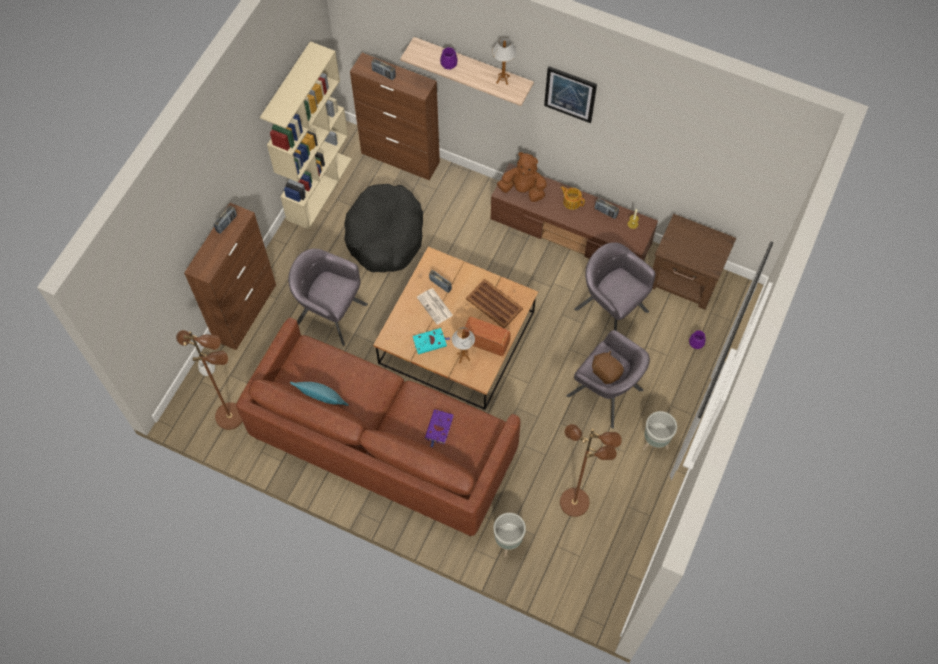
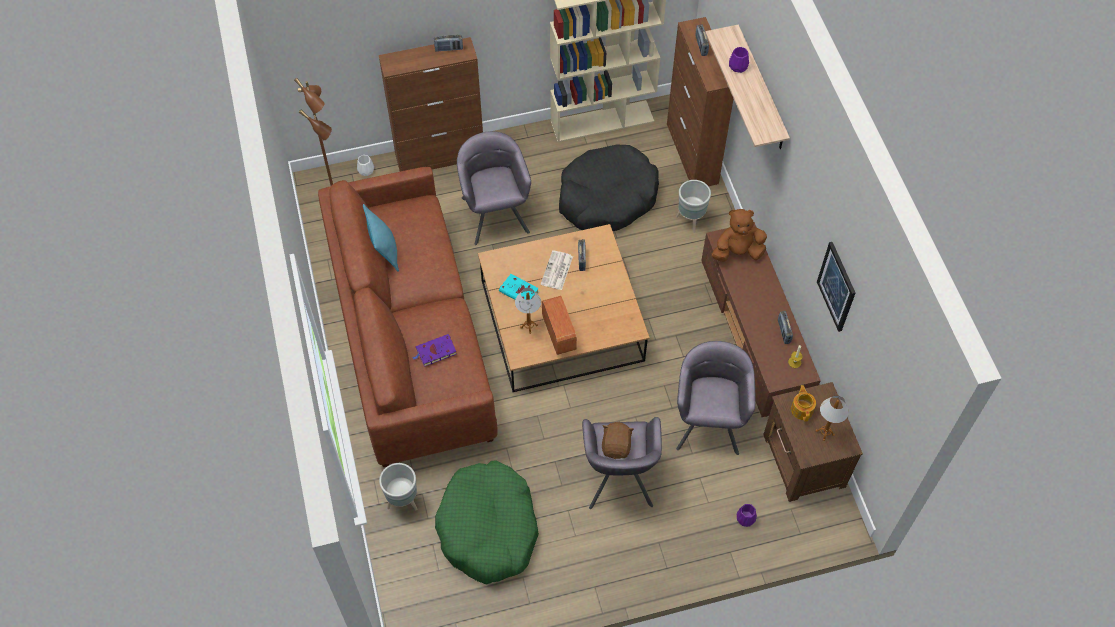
camera: 50 degrees right, 5 degrees down
(494, 303) = (603, 312): brown tray -> none
(503, 79) = (765, 114): table lamp -> table lamp (825, 433)
(523, 190) = (737, 252): brown plush toy -> brown plush toy turned 75 degrees counterclockwise
(570, 94) = (806, 172): picture -> picture (837, 286)
(571, 201) = (766, 297): teapot -> teapot (802, 409)
(575, 501) = (488, 528): brown floor lamp -> green dog bed
(655, 442) = (607, 555): grey planter -> grey planter (690, 220)

